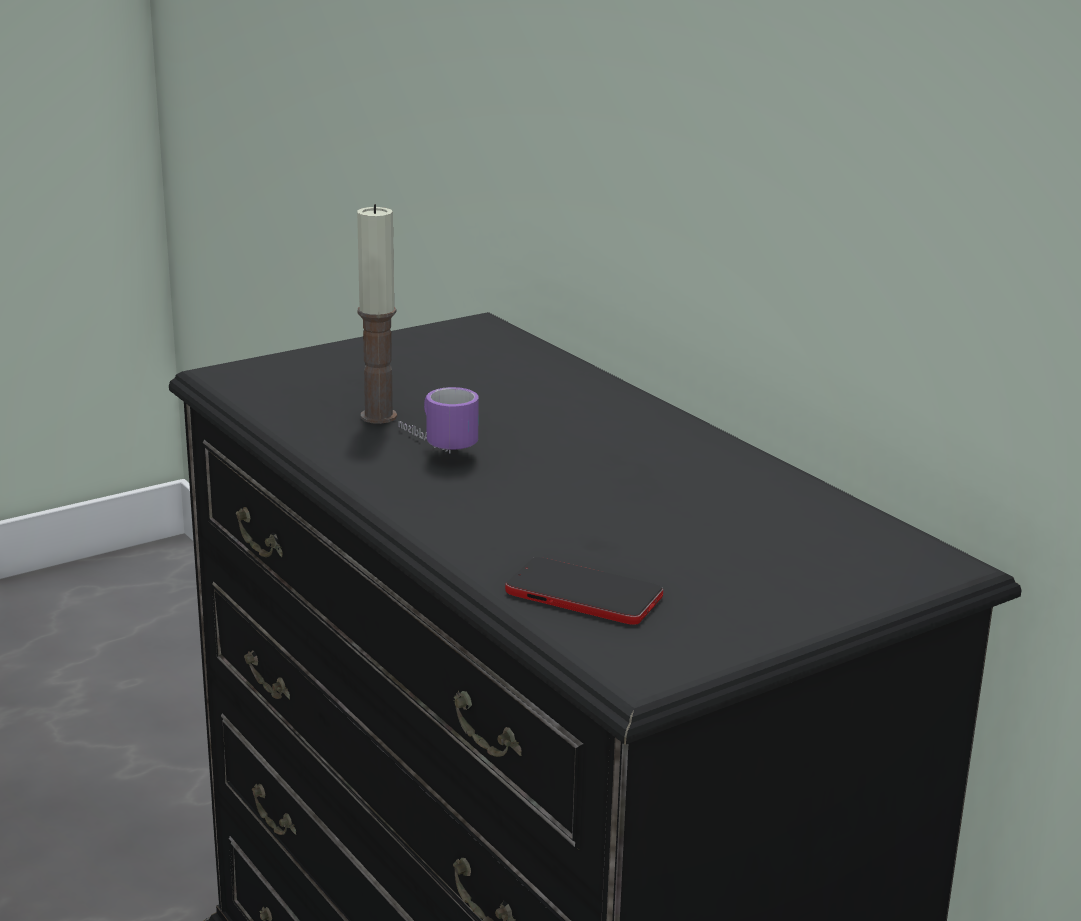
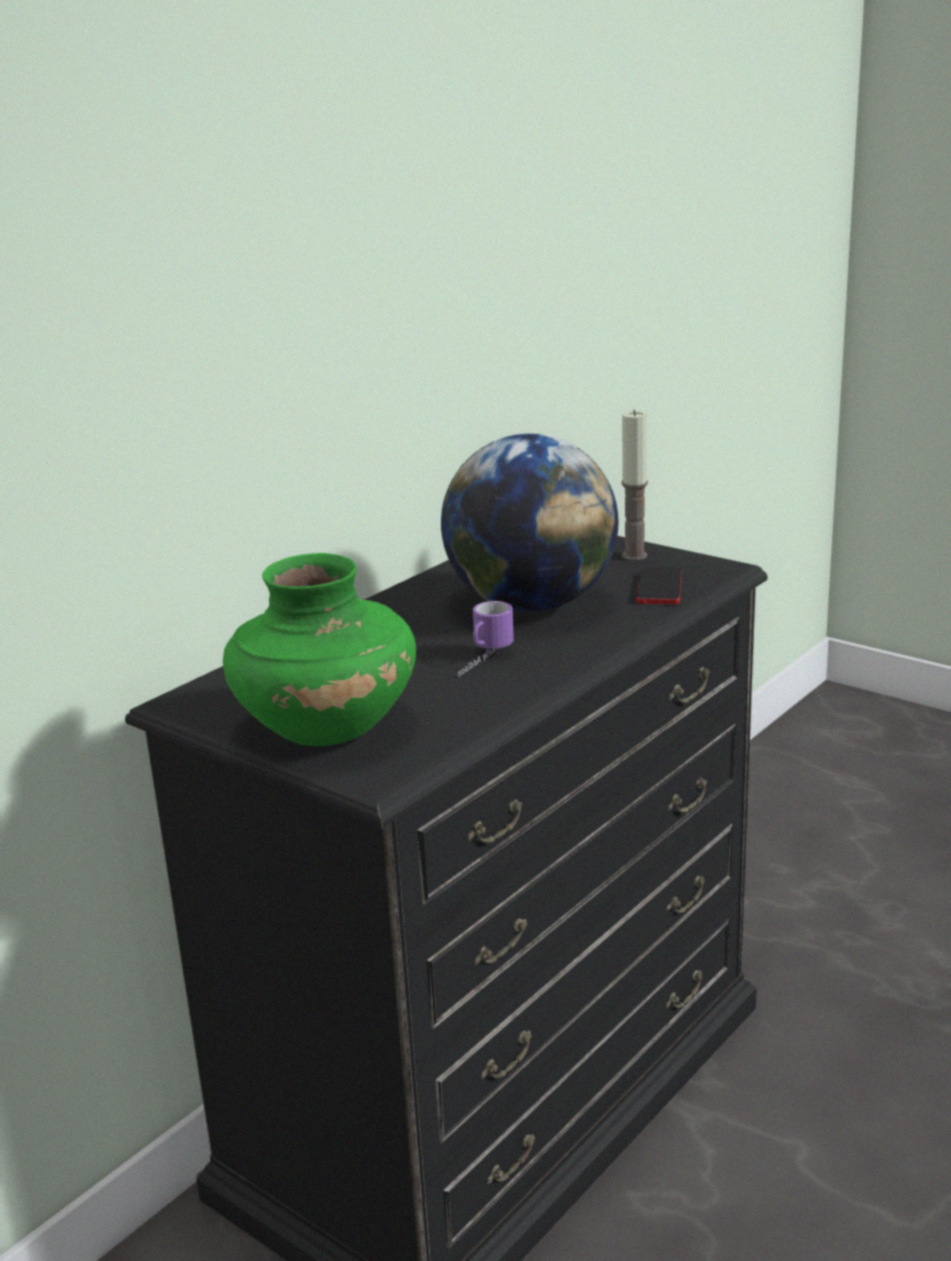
camera: 105 degrees left, 0 degrees up
(346, 366) = (326, 729): none -> green vase
(378, 416) = (437, 691): candle -> candle (634, 556)
(592, 499) = (531, 604): none -> globe

